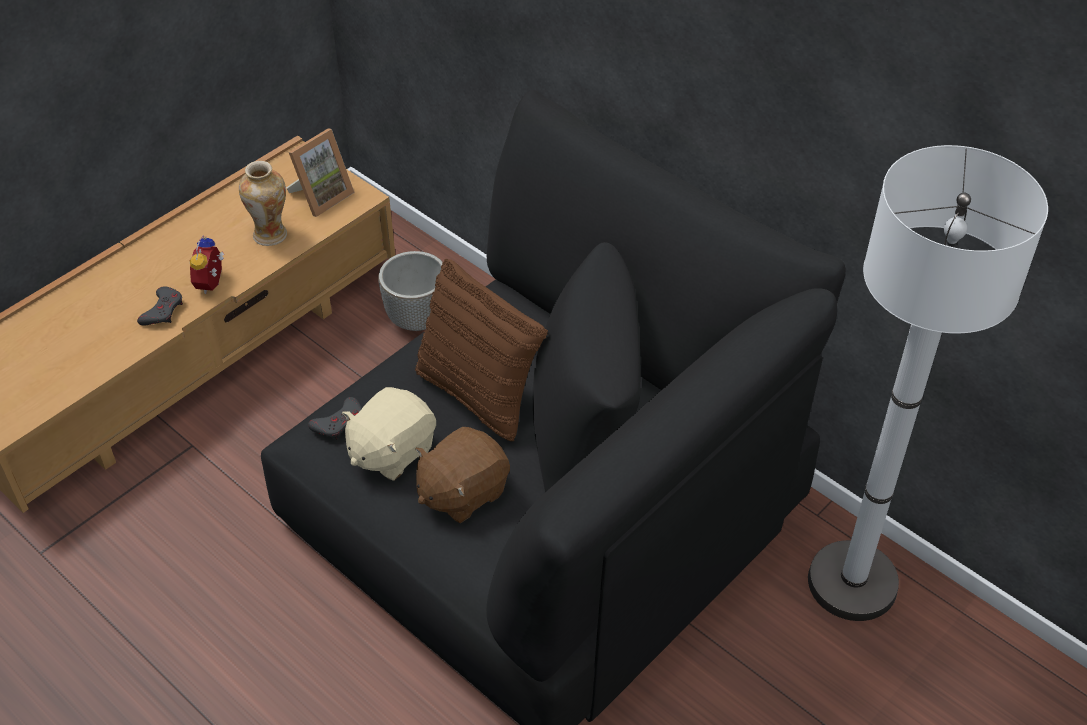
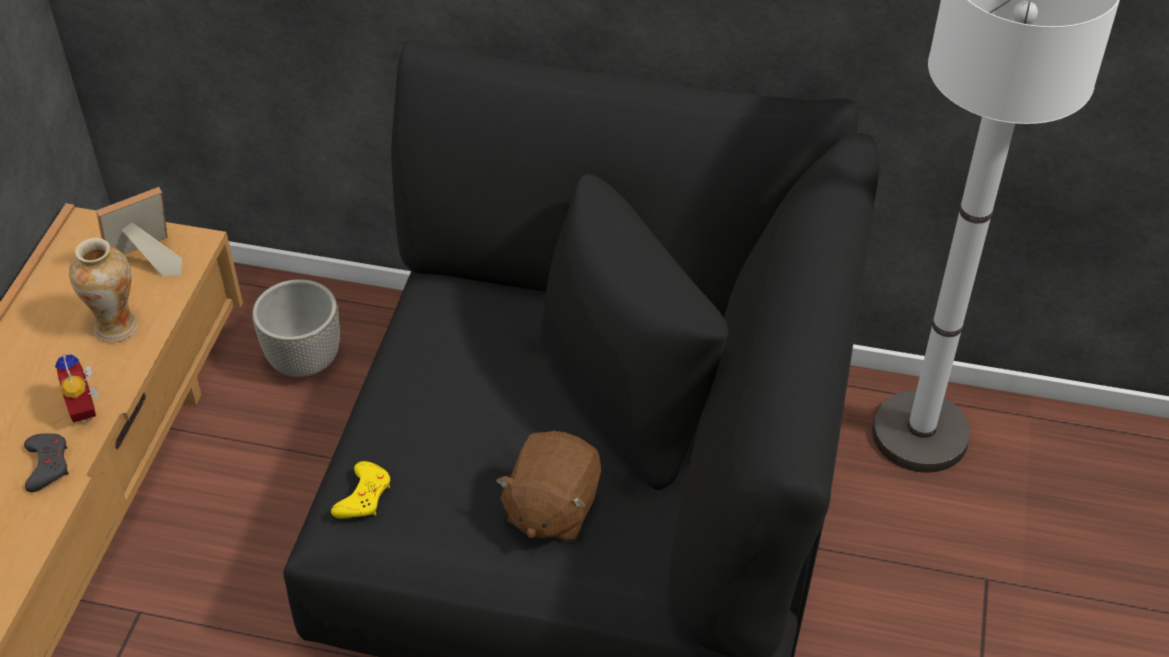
camera: 30 degrees left, 0 degrees up
(321, 196) = (145, 261): picture frame -> picture frame turned 135 degrees counterclockwise
(339, 423) = (363, 496): grey game controller -> yellow game controller
(391, 451) = (444, 500): beige plush toy -> none
(480, 396) = (495, 401): brown pillow -> none

